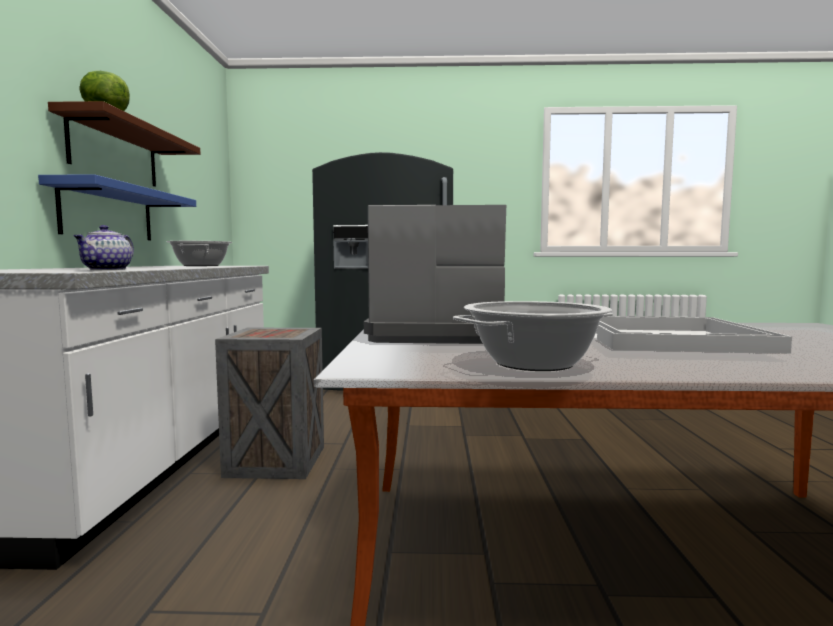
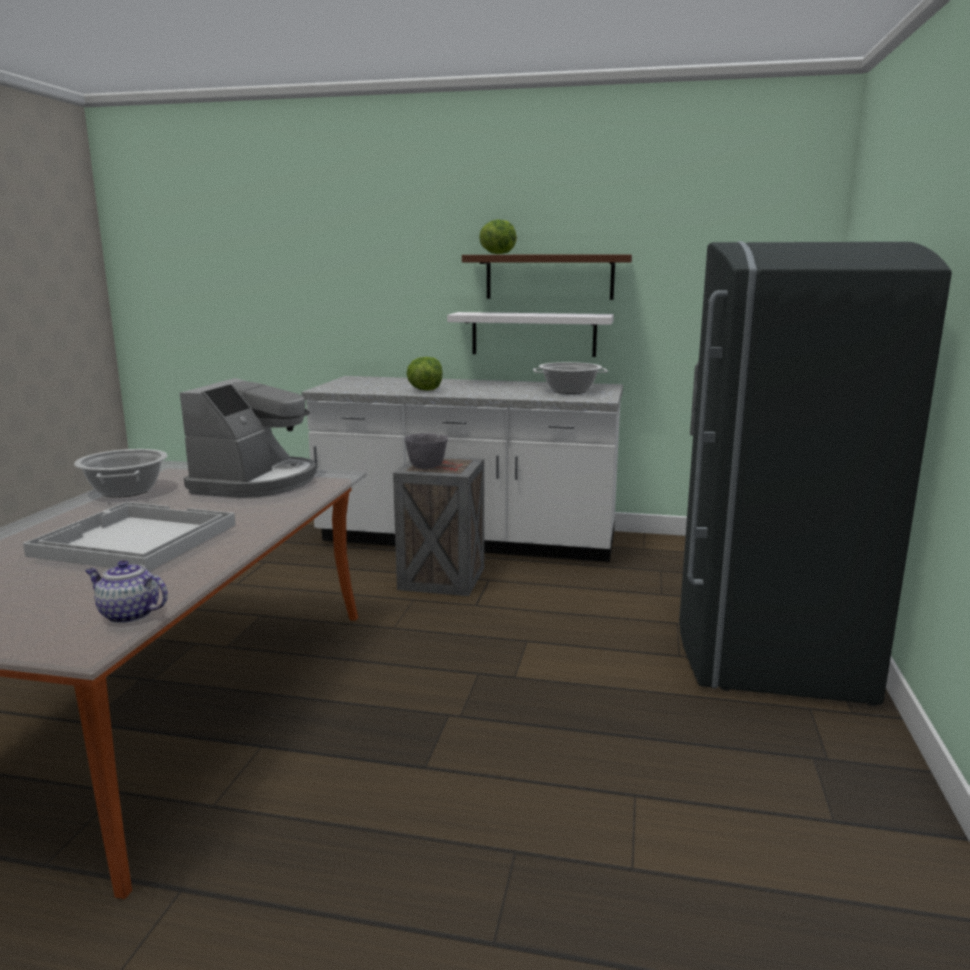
camera: 100 degrees right, 10 degrees up
(107, 269) = (359, 390): teapot -> teapot (128, 615)
(108, 213) = (533, 334): blue shelf -> white shelf
(143, 268) = (425, 390): none -> lettuce
(281, 334) = (427, 467): none -> grey bowl

